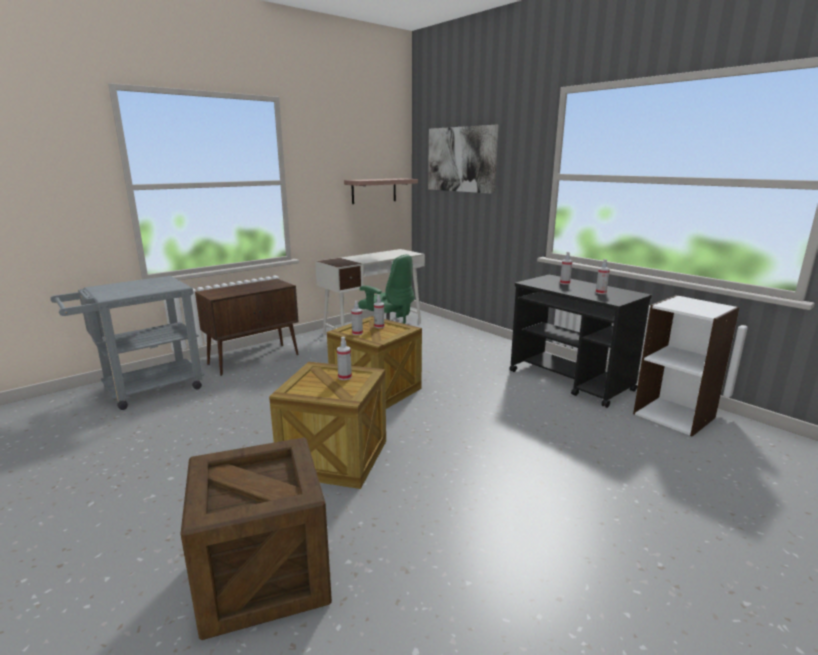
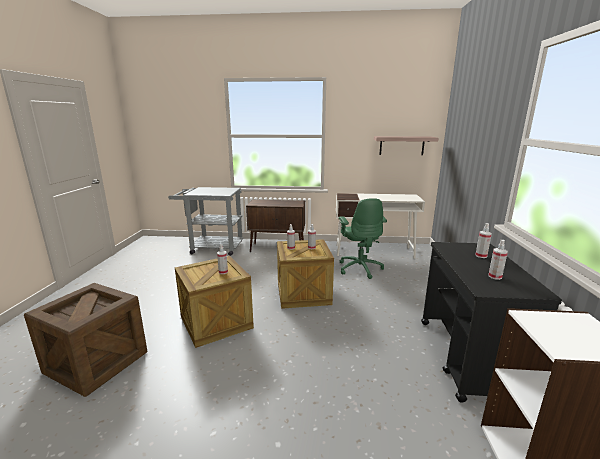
camera: 45 degrees right, 0 degrees up
(461, 159) = (469, 121): picture -> none

